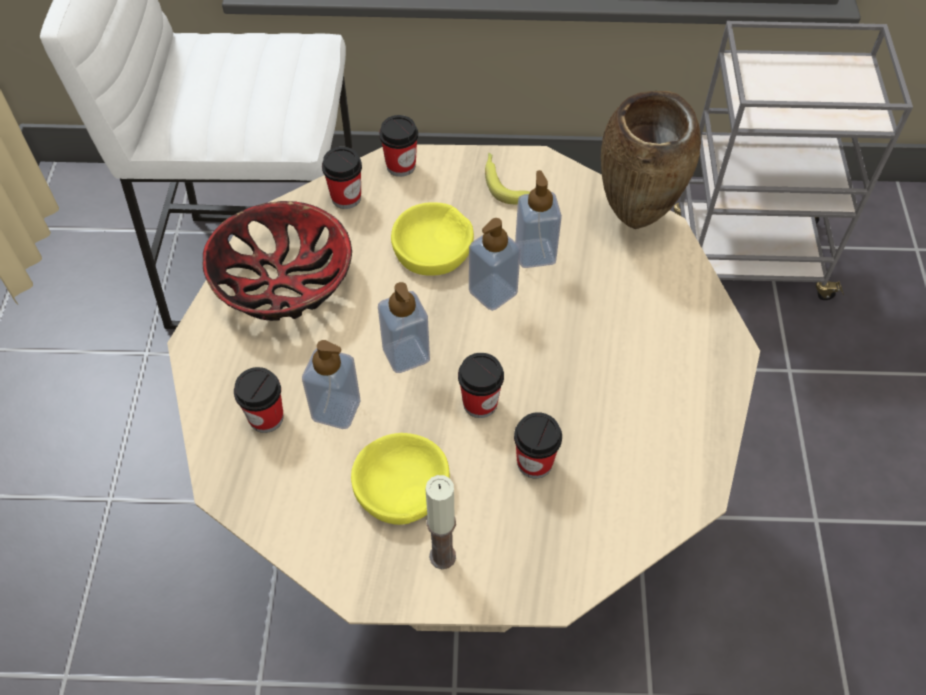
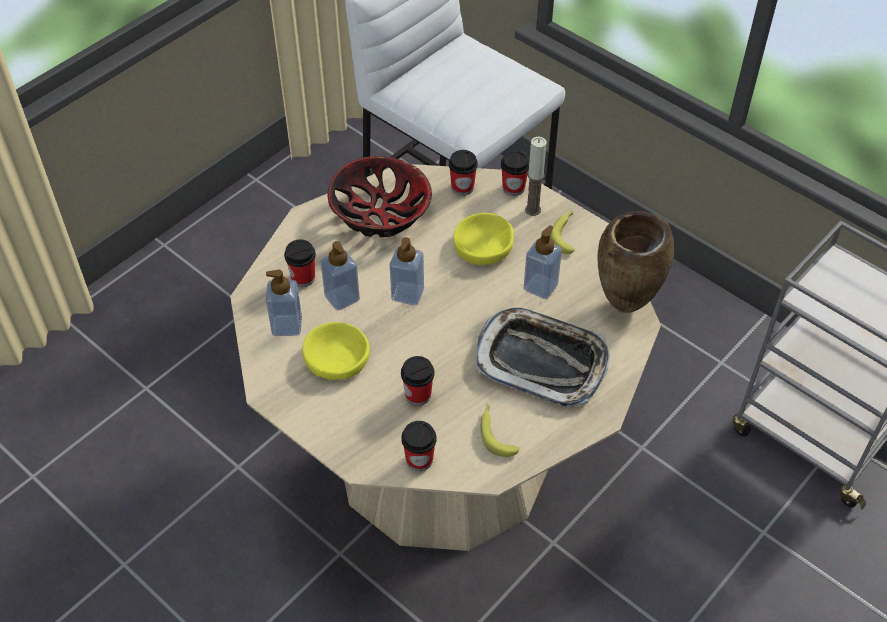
camera: 40 degrees right, 5 degrees down
(442, 556) = (321, 405): candle -> candle (532, 210)
(480, 403) = (421, 345): cup -> cup (419, 460)
(493, 292) = (491, 292): soap dispenser -> soap dispenser (287, 325)
(618, 333) = (541, 361): none -> tray
(655, 444) = (496, 433): none -> banana

